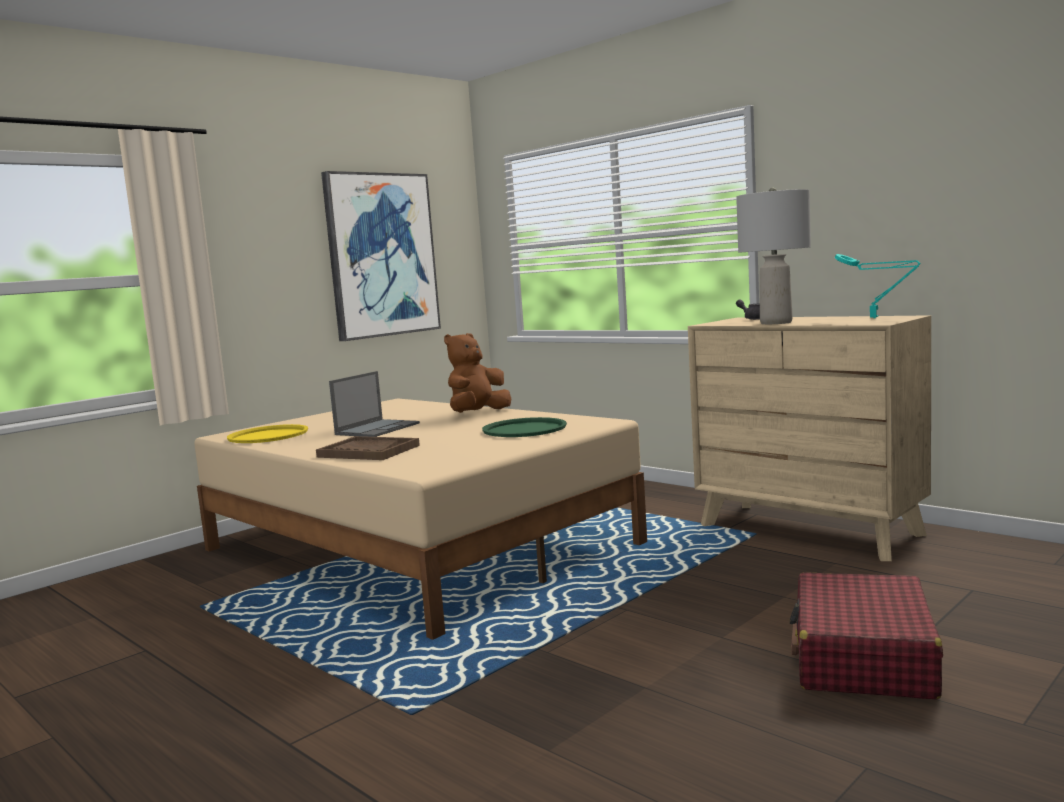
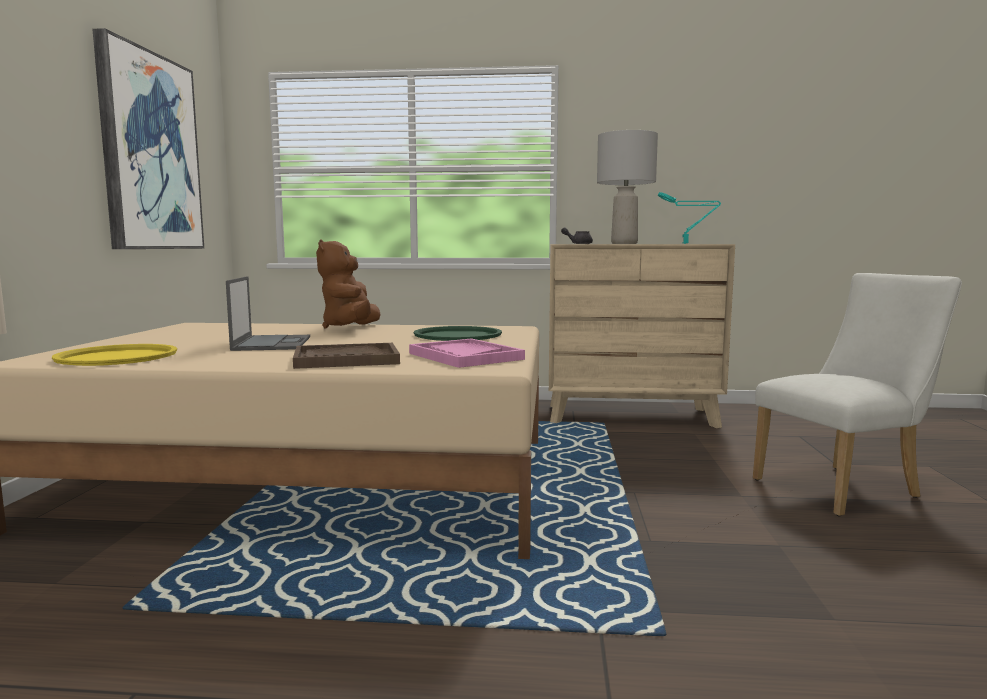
camera: 40 degrees left, 0 degrees up
(446, 456) = (465, 356): none -> pink tray
(863, 657) = (844, 487): red suitcase -> white chair

